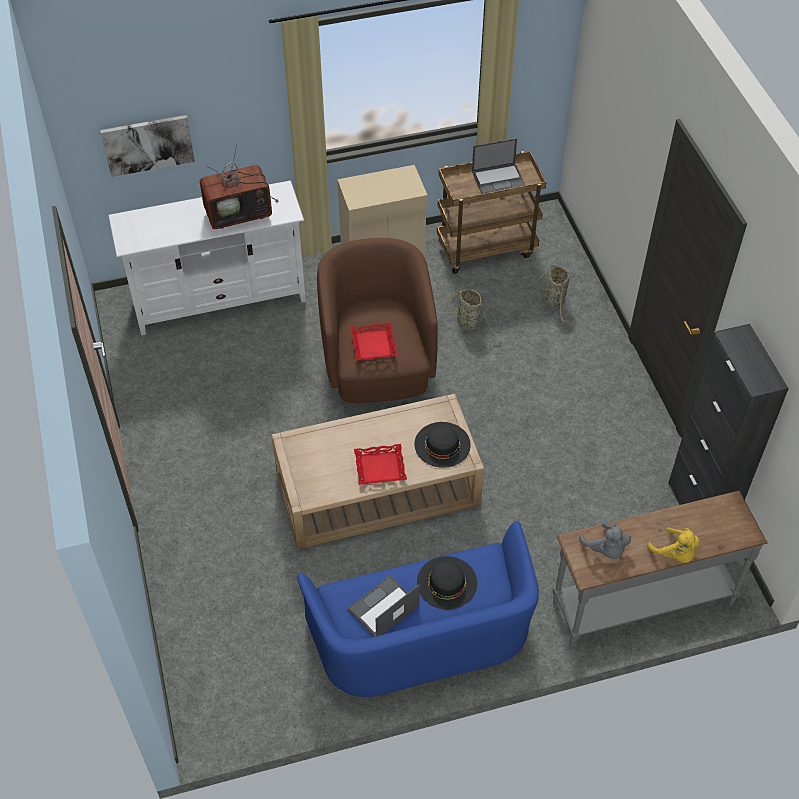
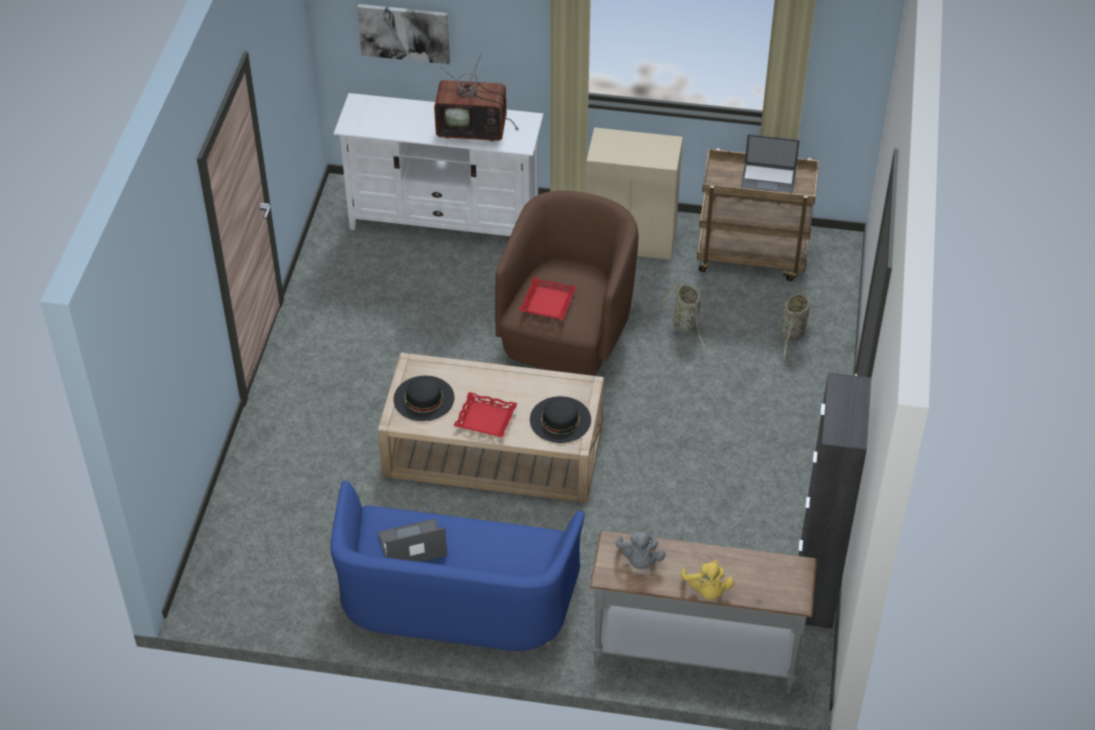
camera: 25 degrees right, 5 degrees down
(447, 582) = (486, 546): black hat -> black hat (423, 398)

